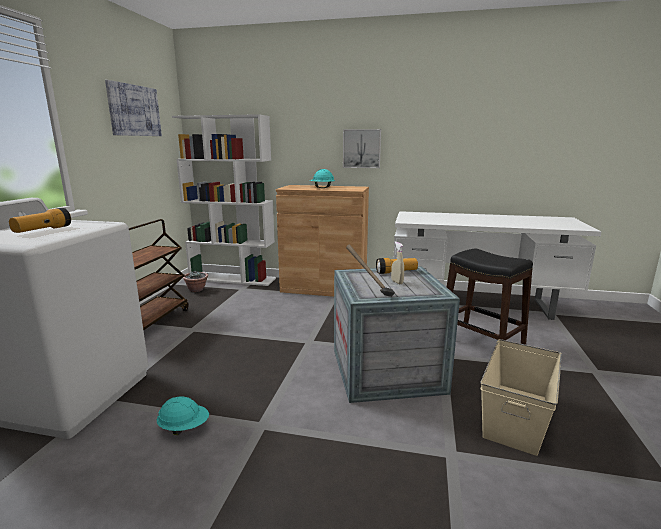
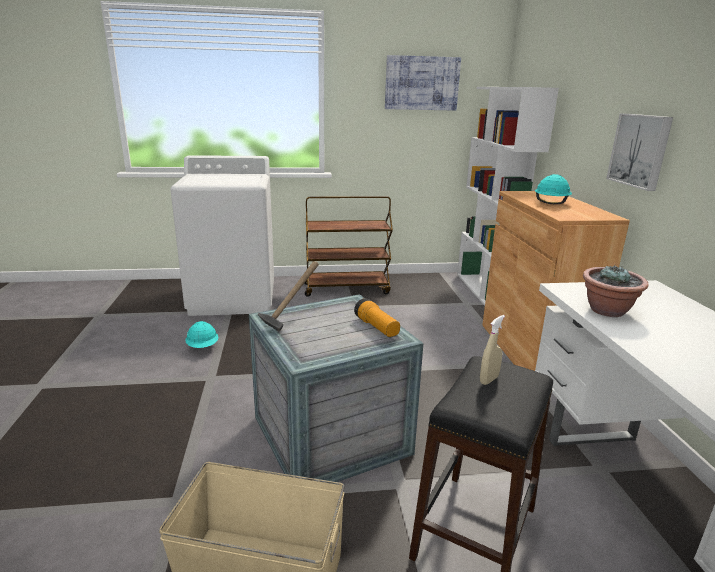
camera: 70 degrees right, 5 degrees up
(43, 230) = (222, 178): flashlight -> none
(196, 290) = (437, 284): potted plant -> potted plant (607, 311)
(397, 282) = (334, 331): beige spray bottle -> beige spray bottle (489, 380)

